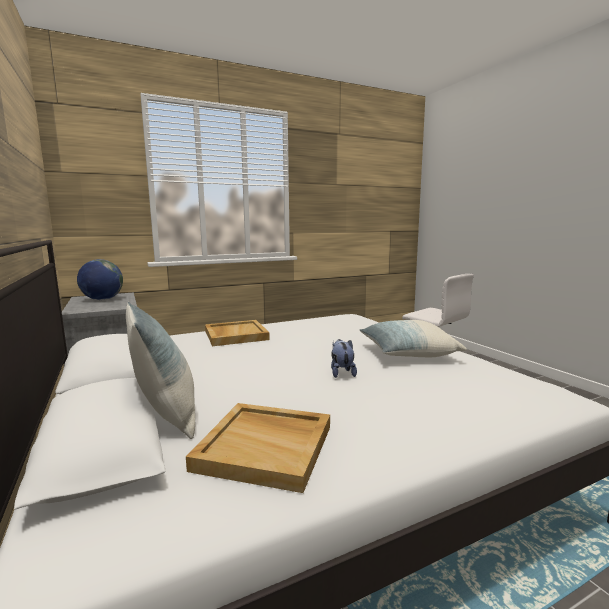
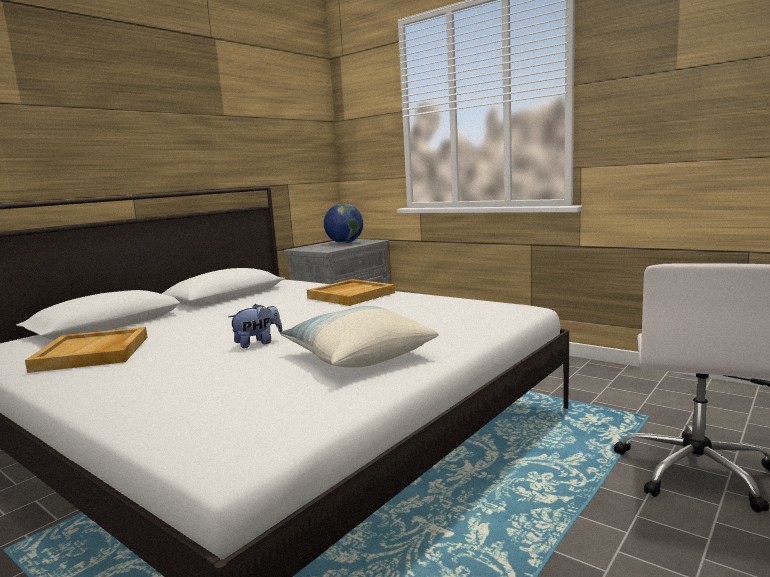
camera: 65 degrees right, 0 degrees up
(166, 415) = (146, 324): pillow -> none

